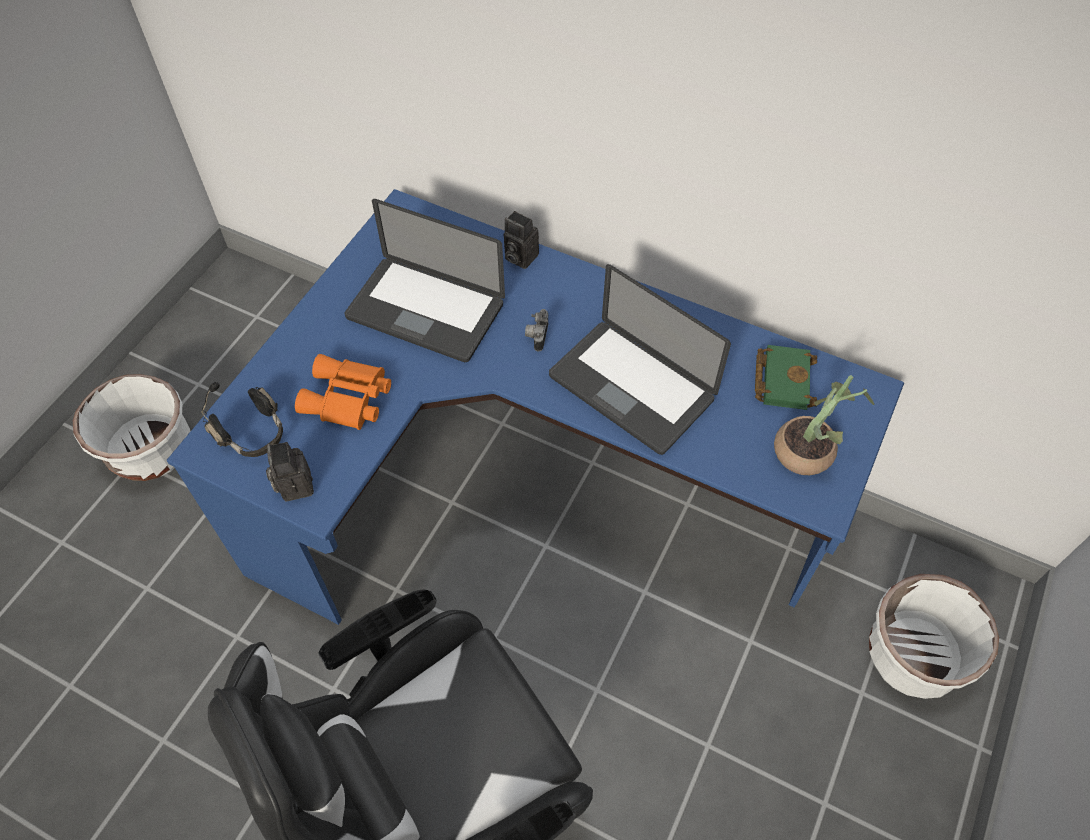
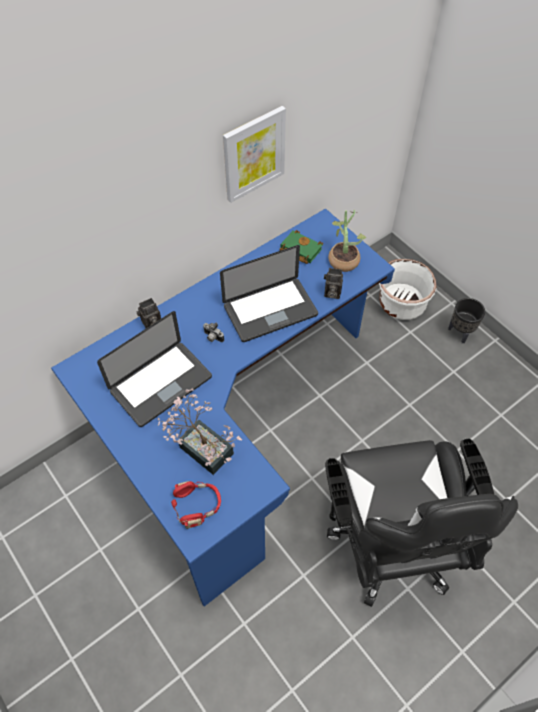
camera: 65 degrees left, 0 degrees up
(150, 450) = (71, 644): white planter -> none
(253, 433) = (198, 505): black headphones -> red headphones
(294, 485) = (247, 493): camera -> camera (331, 293)
(347, 400) = (202, 446): orange binoculars -> potted plant
(799, 162) = (253, 154): none -> picture
(922, 789) = (460, 332): none -> black planter

